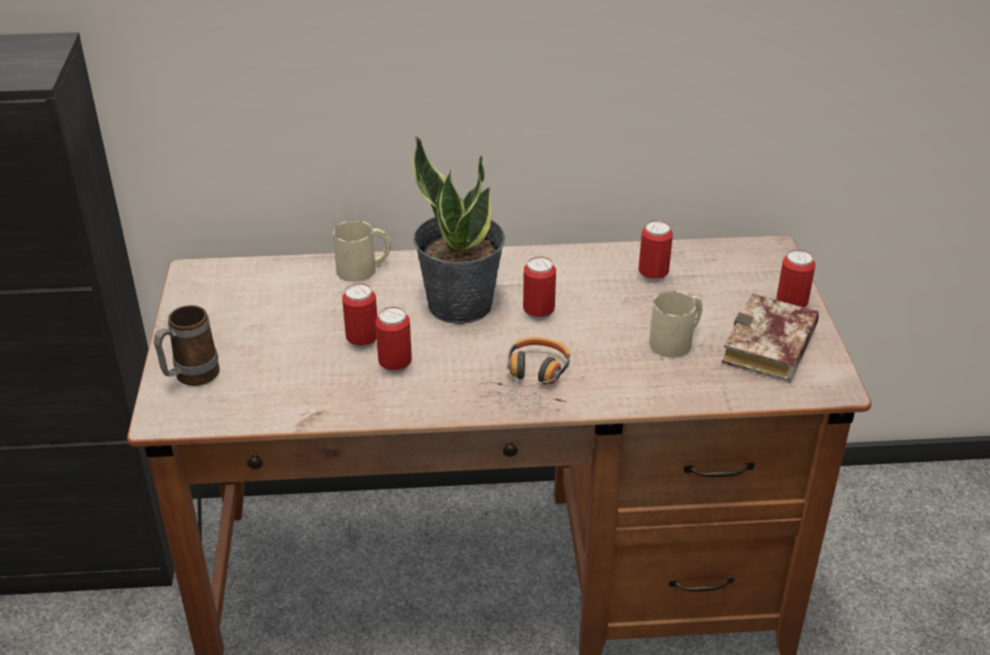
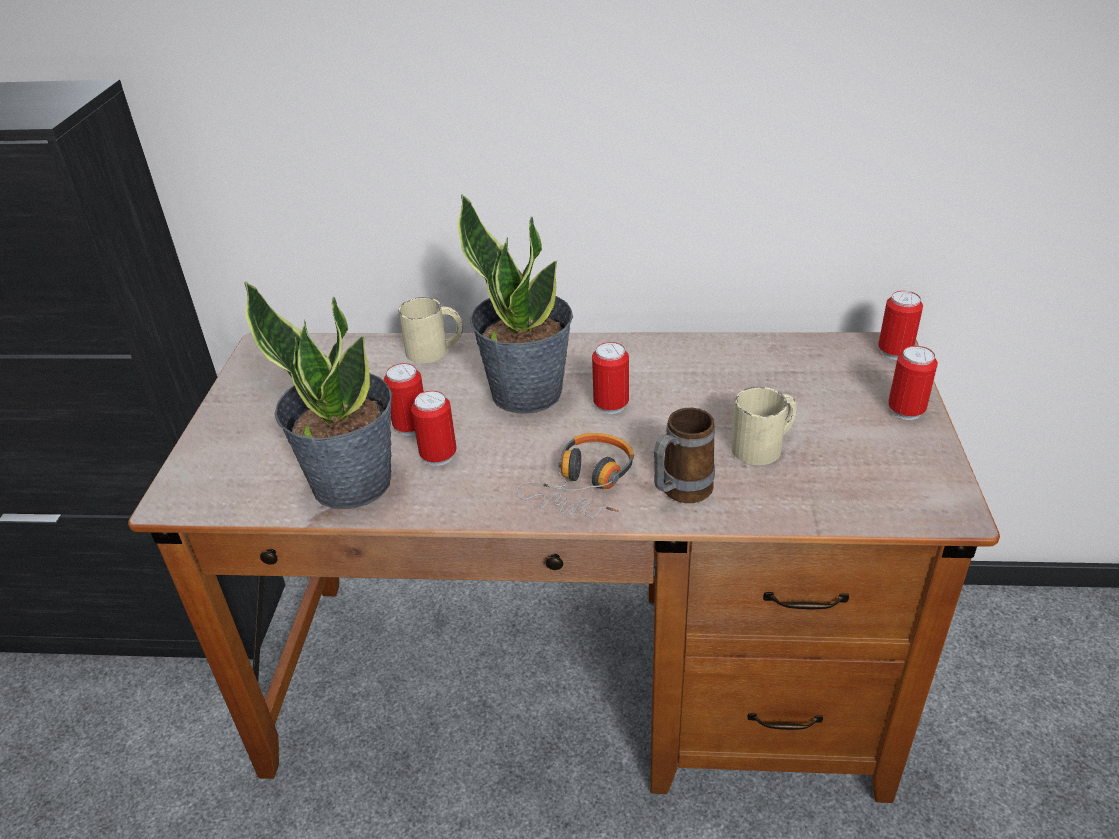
camera: 10 degrees right, 0 degrees up
(190, 378) = (217, 458): mug -> mug (679, 493)
(323, 391) = (352, 481): none -> potted plant
(653, 275) = (747, 370): can -> can (894, 352)
(771, 350) = (877, 462): book -> none

